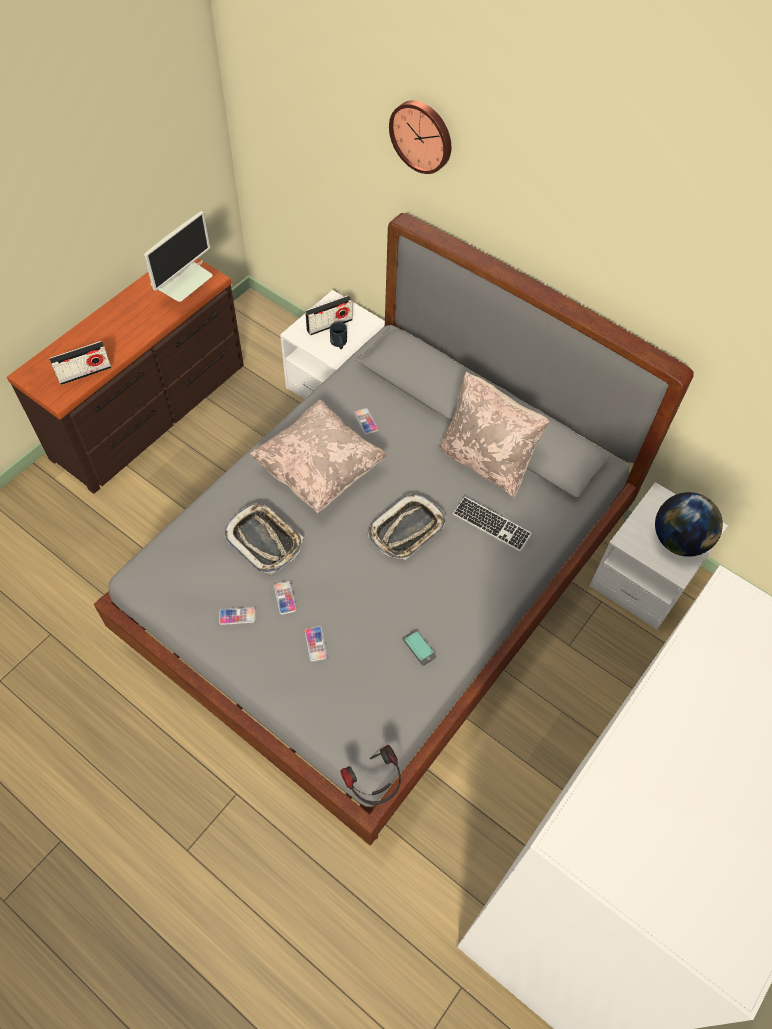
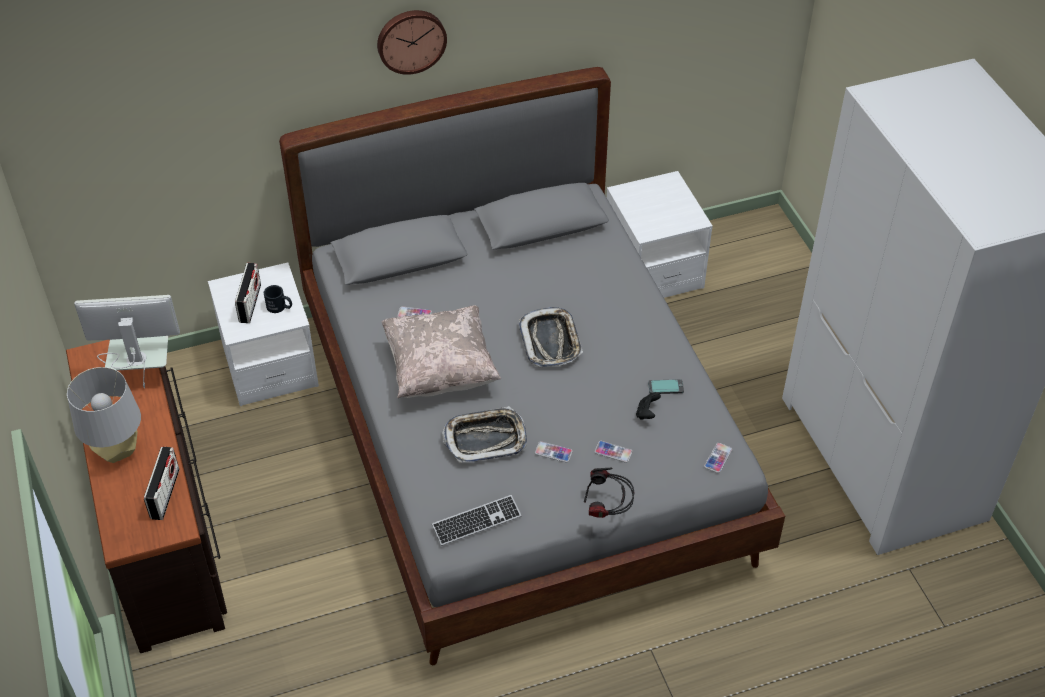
camera: 55 degrees left, 10 degrees down
(107, 325) = (117, 451): none -> grey table lamp
(185, 298) = (142, 374): monitor -> monitor turned 75 degrees counterclockwise
(237, 616) = (547, 493): phone -> phone (718, 458)
(373, 785) = (763, 473): headphones -> headphones (607, 511)
(378, 648) = (647, 413): none -> black game controller
(422, 135) = (281, 51): wall clock -> wall clock (411, 40)
(486, 461) = (523, 260): beige pillow -> none
(491, 525) = (587, 288): keyboard -> keyboard (476, 522)
(678, 540) = (669, 204): globe -> none

